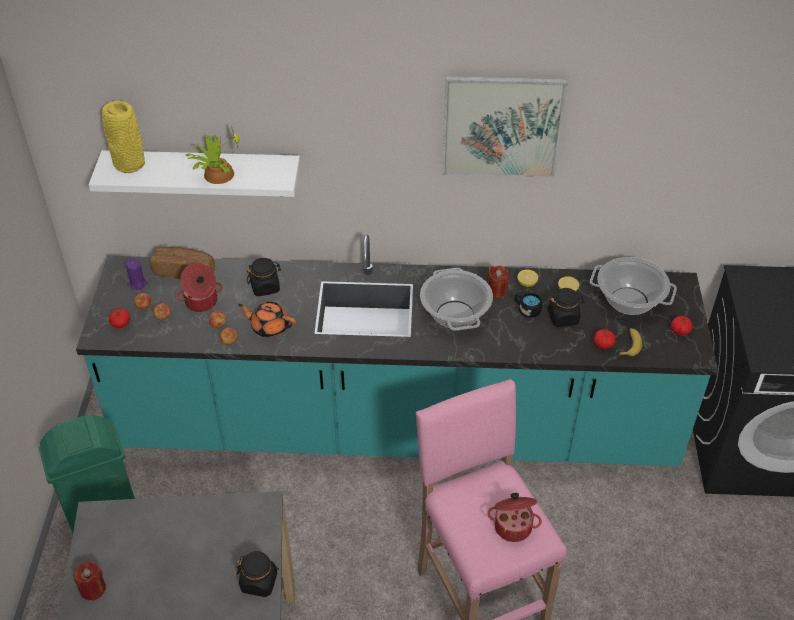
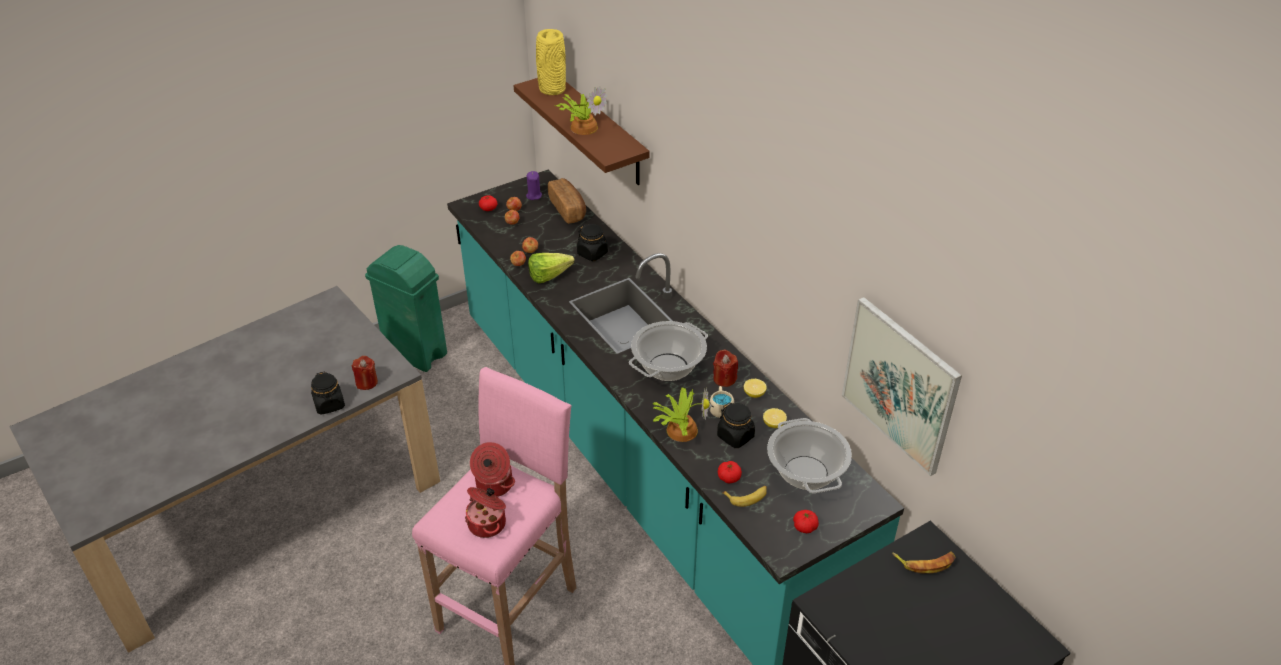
camera: 55 degrees right, 5 degrees down
(93, 589) = (271, 329): red candle -> red candle (366, 382)
(201, 302) = (545, 232): cooking pot -> cooking pot (493, 485)
(203, 173) = (600, 130): white shelf -> brown shelf
(269, 327) = (553, 276): orange teapot -> lettuce
(502, 126) = (770, 211): picture -> picture (900, 385)
(526, 309) = (721, 408): black mug -> beige mug
(530, 344) = (680, 429): none -> potted plant
(759, 288) = (925, 562): none -> banana

